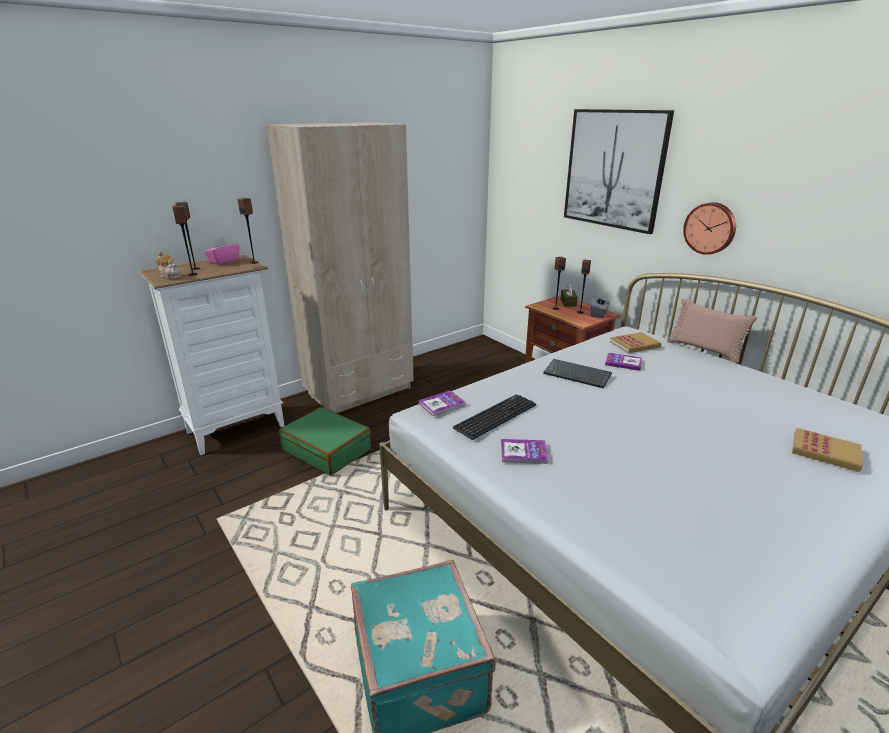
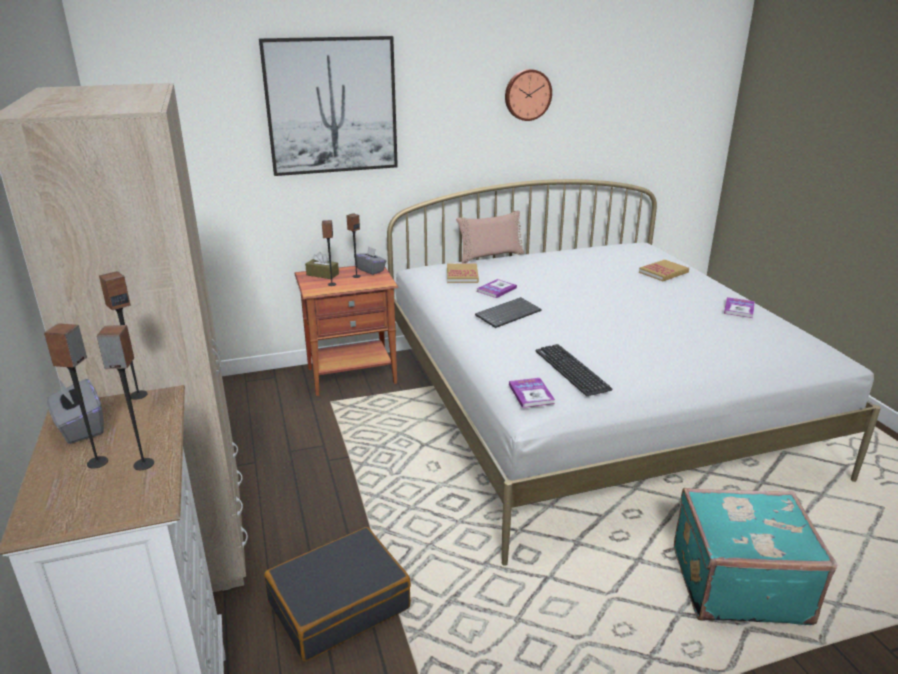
camera: 70 degrees left, 0 degrees up
(170, 276) = (122, 493): teapot -> none
(224, 261) = (80, 427): pink tissue box -> grey tissue box
(327, 450) = (339, 604): green suitcase -> black suitcase
(523, 452) = (640, 371): book -> book (739, 309)
(710, 228) = (454, 146): wall clock -> wall clock (527, 94)

